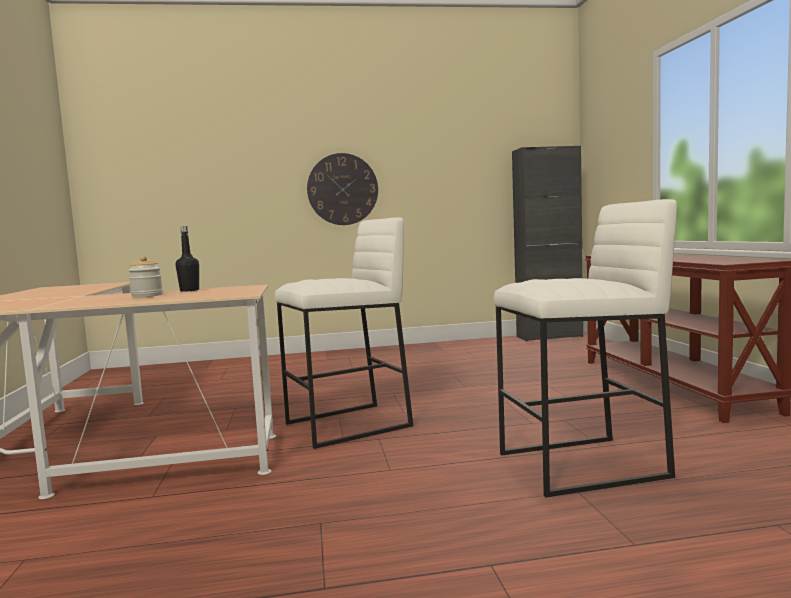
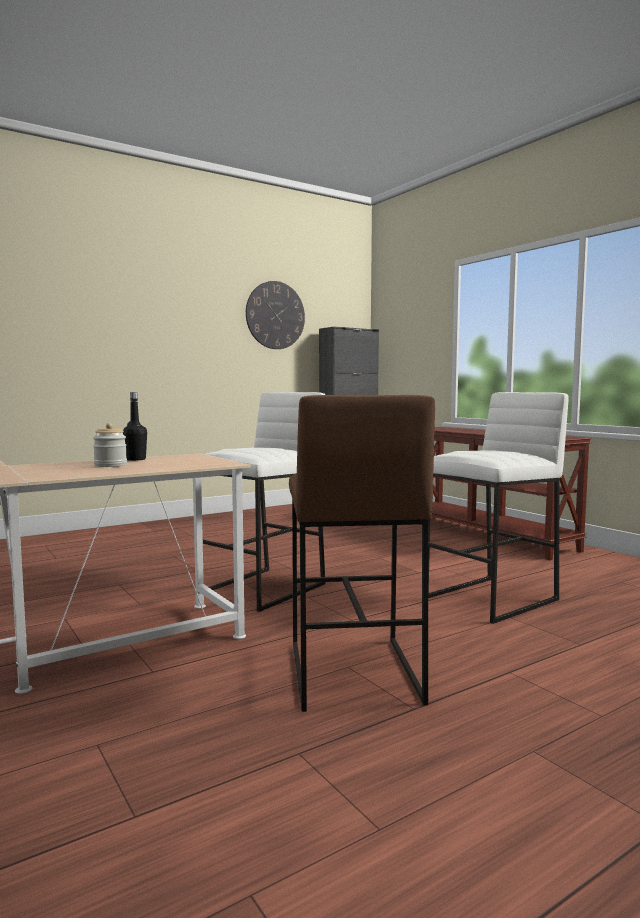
camera: 25 degrees left, 0 degrees up
(316, 530) = (351, 672): none -> brown stool
(342, 189) = (163, 352): wall clock -> wall clock (275, 315)

